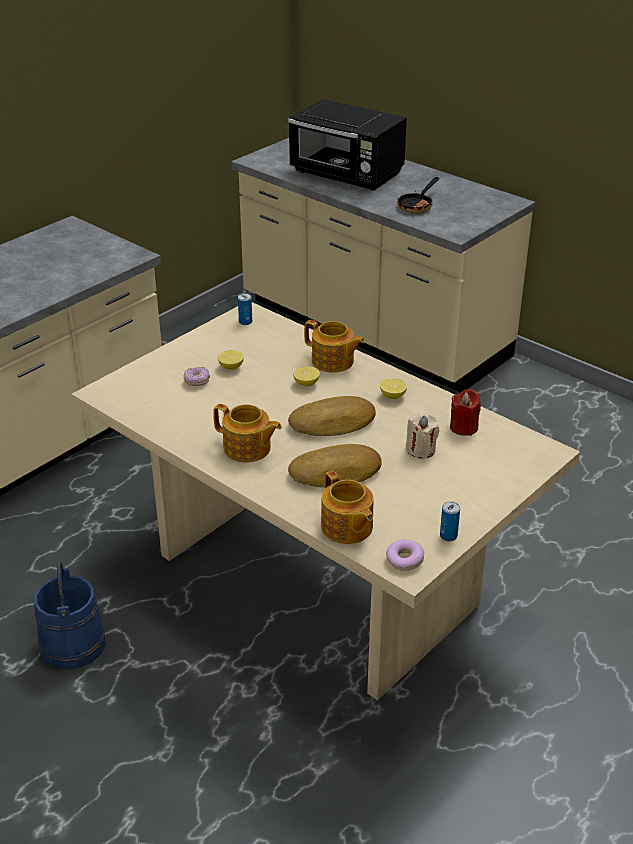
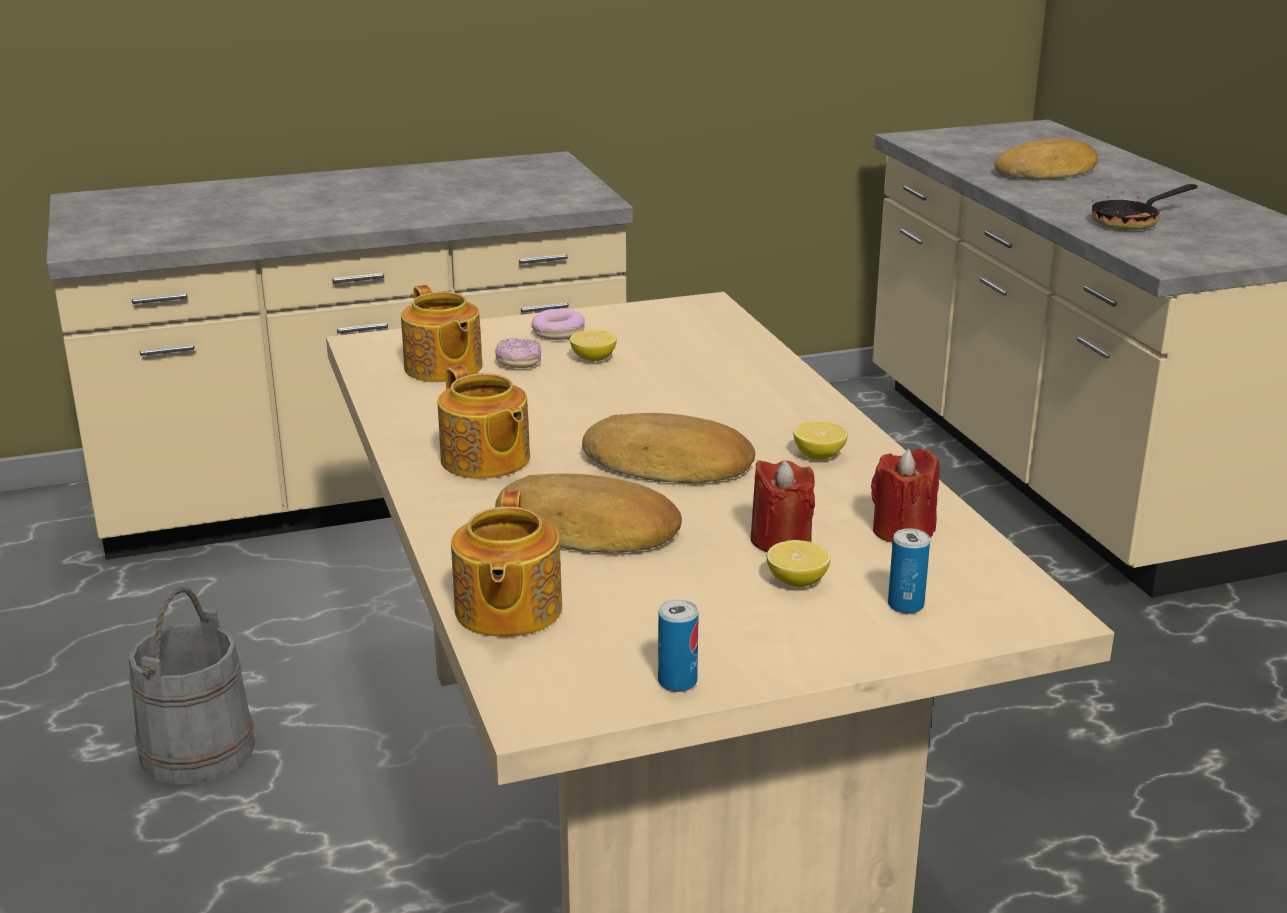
camera: 30 degrees right, 10 degrees down
(73, 644) = (198, 750): blue bucket -> grey bucket
(245, 322) = (686, 313): can -> can (905, 605)
(306, 384) = (687, 405): lemon -> lemon (797, 581)
(333, 362) = (768, 389): teapot -> teapot (443, 368)
(347, 175) = (1047, 172): black microwave -> bread
(404, 560) = (548, 691): donut -> donut (558, 333)
(421, 450) = (780, 540): beige candle -> red candle

